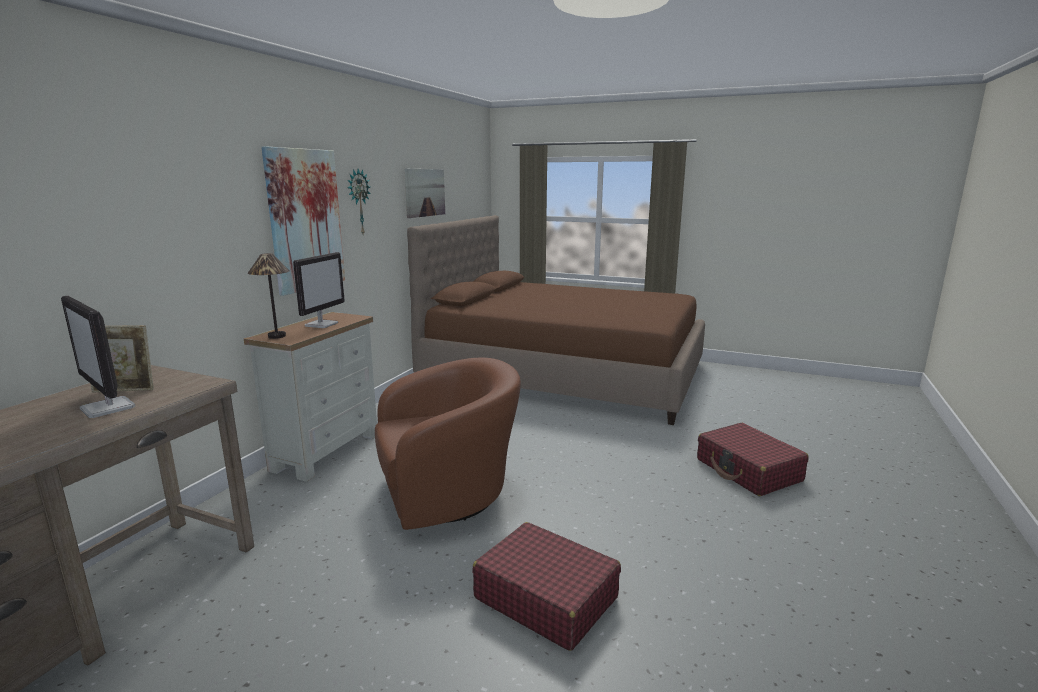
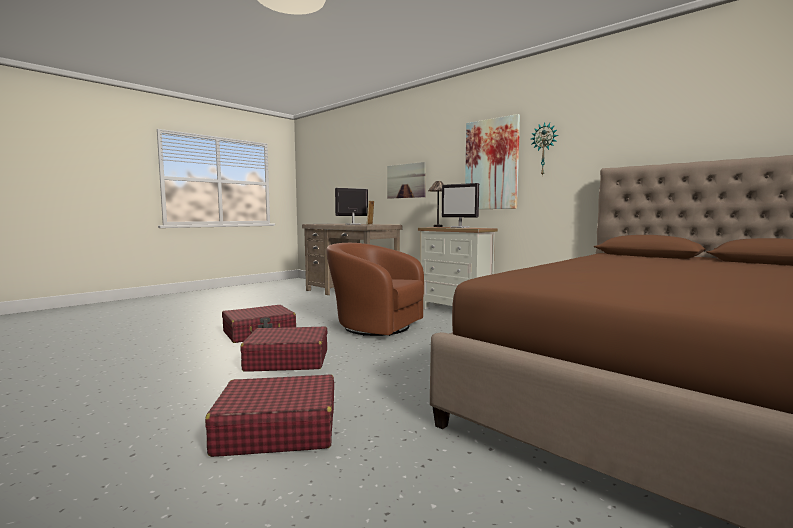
camera: 110 degrees right, 10 degrees down
(425, 192) = (659, 131): picture -> picture (406, 181)
(449, 495) = (375, 327): brown armchair -> brown armchair turned 120 degrees clockwise
(632, 517) = (287, 360): none -> red suitcase

